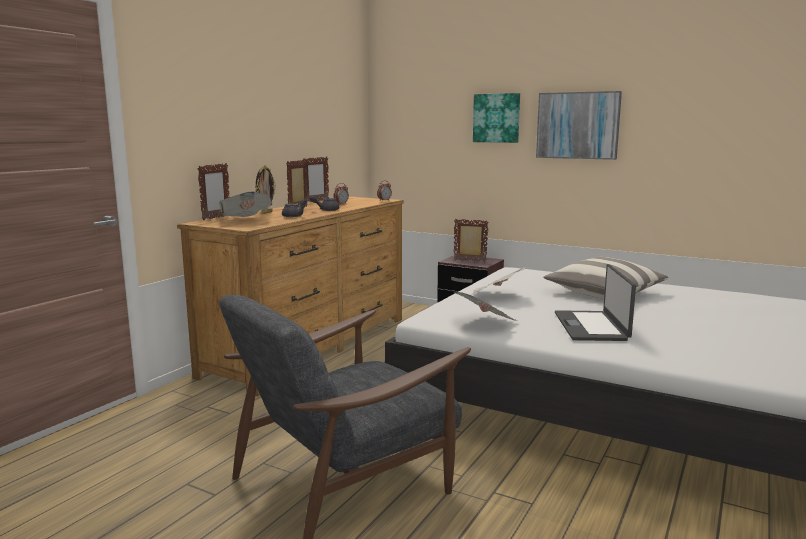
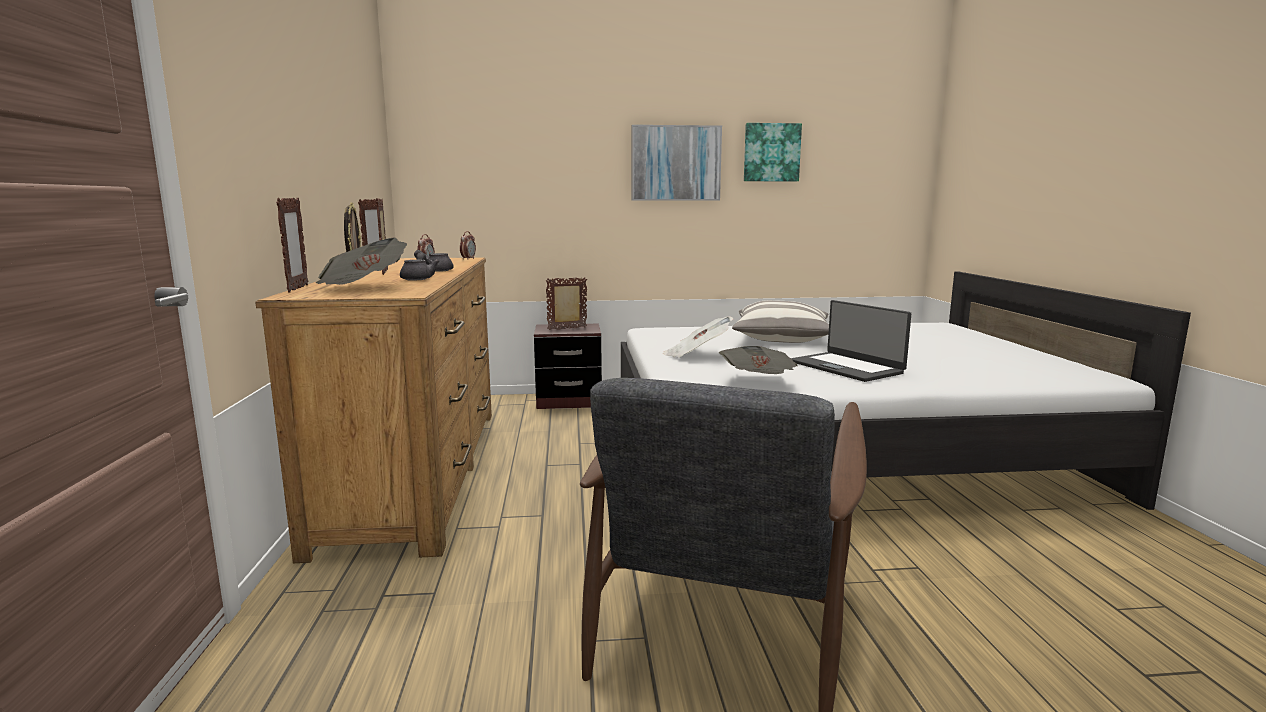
camera: 35 degrees left, 0 degrees up
(496, 118) = (579, 153): picture -> picture (771, 152)

